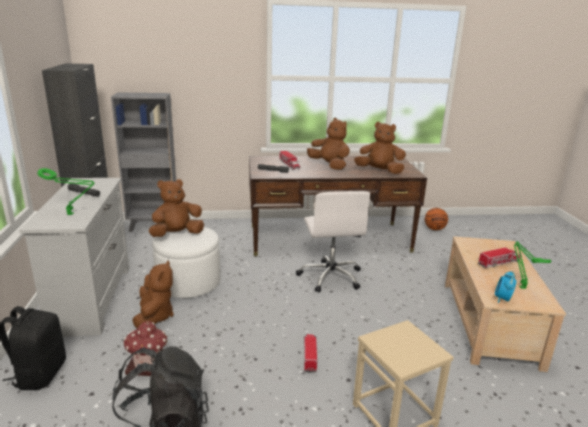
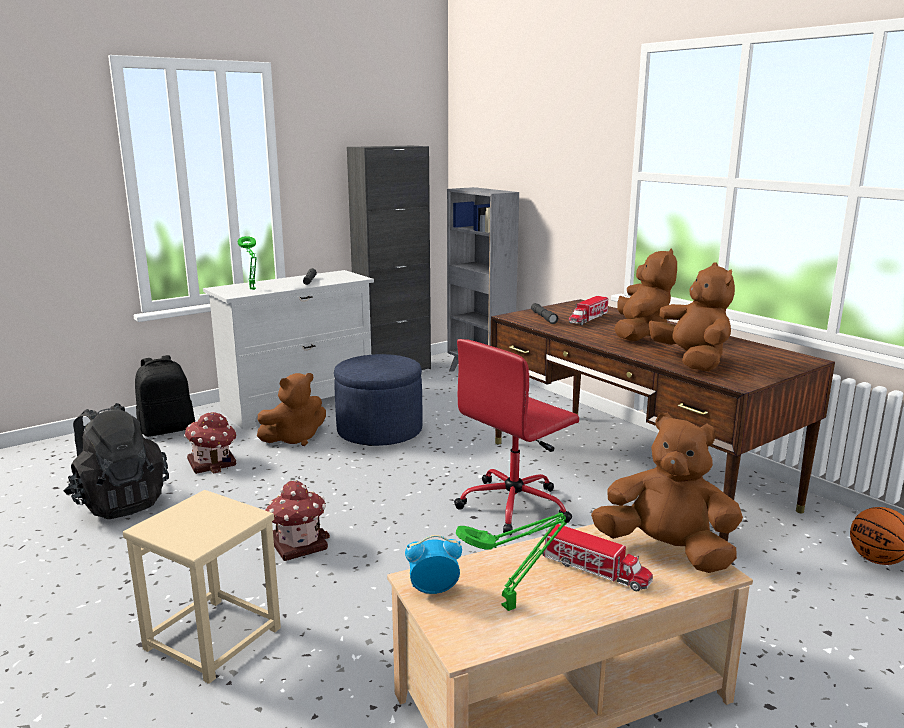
camera: 60 degrees right, 5 degrees down
(177, 234) = (376, 360): brown plush toy -> brown plush toy (666, 551)
(188, 283) = (379, 431): white ottoman -> blue ottoman
(309, 355) = (298, 543): toy truck -> toy house
(330, 276) = (515, 506): white office chair -> red office chair

